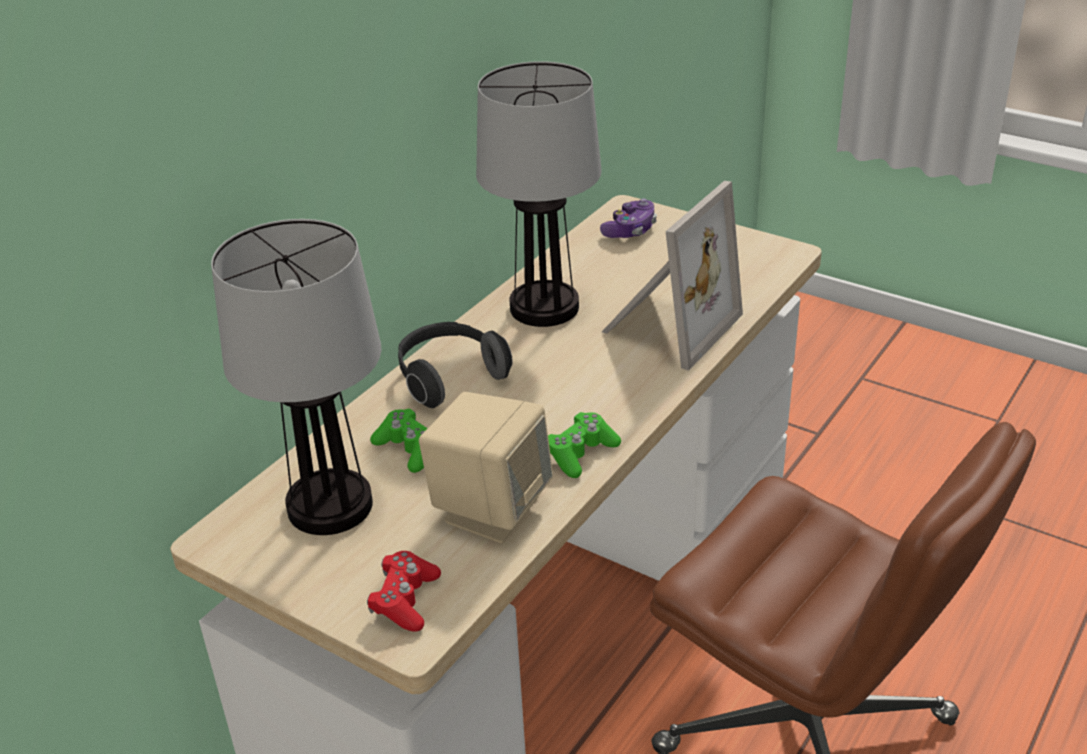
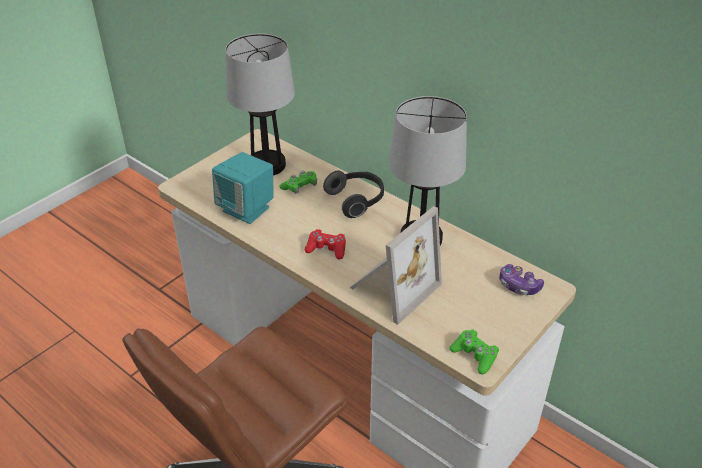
camera: 95 degrees right, 5 degrees up
(405, 600) = (199, 184): red game controller -> red game controller (326, 249)
(491, 509) = (247, 209): beige speaker -> turquoise speaker
(580, 453) = (278, 240): green game controller -> green game controller (474, 356)
(667, 325) = (392, 287): picture frame -> picture frame turned 90 degrees counterclockwise

